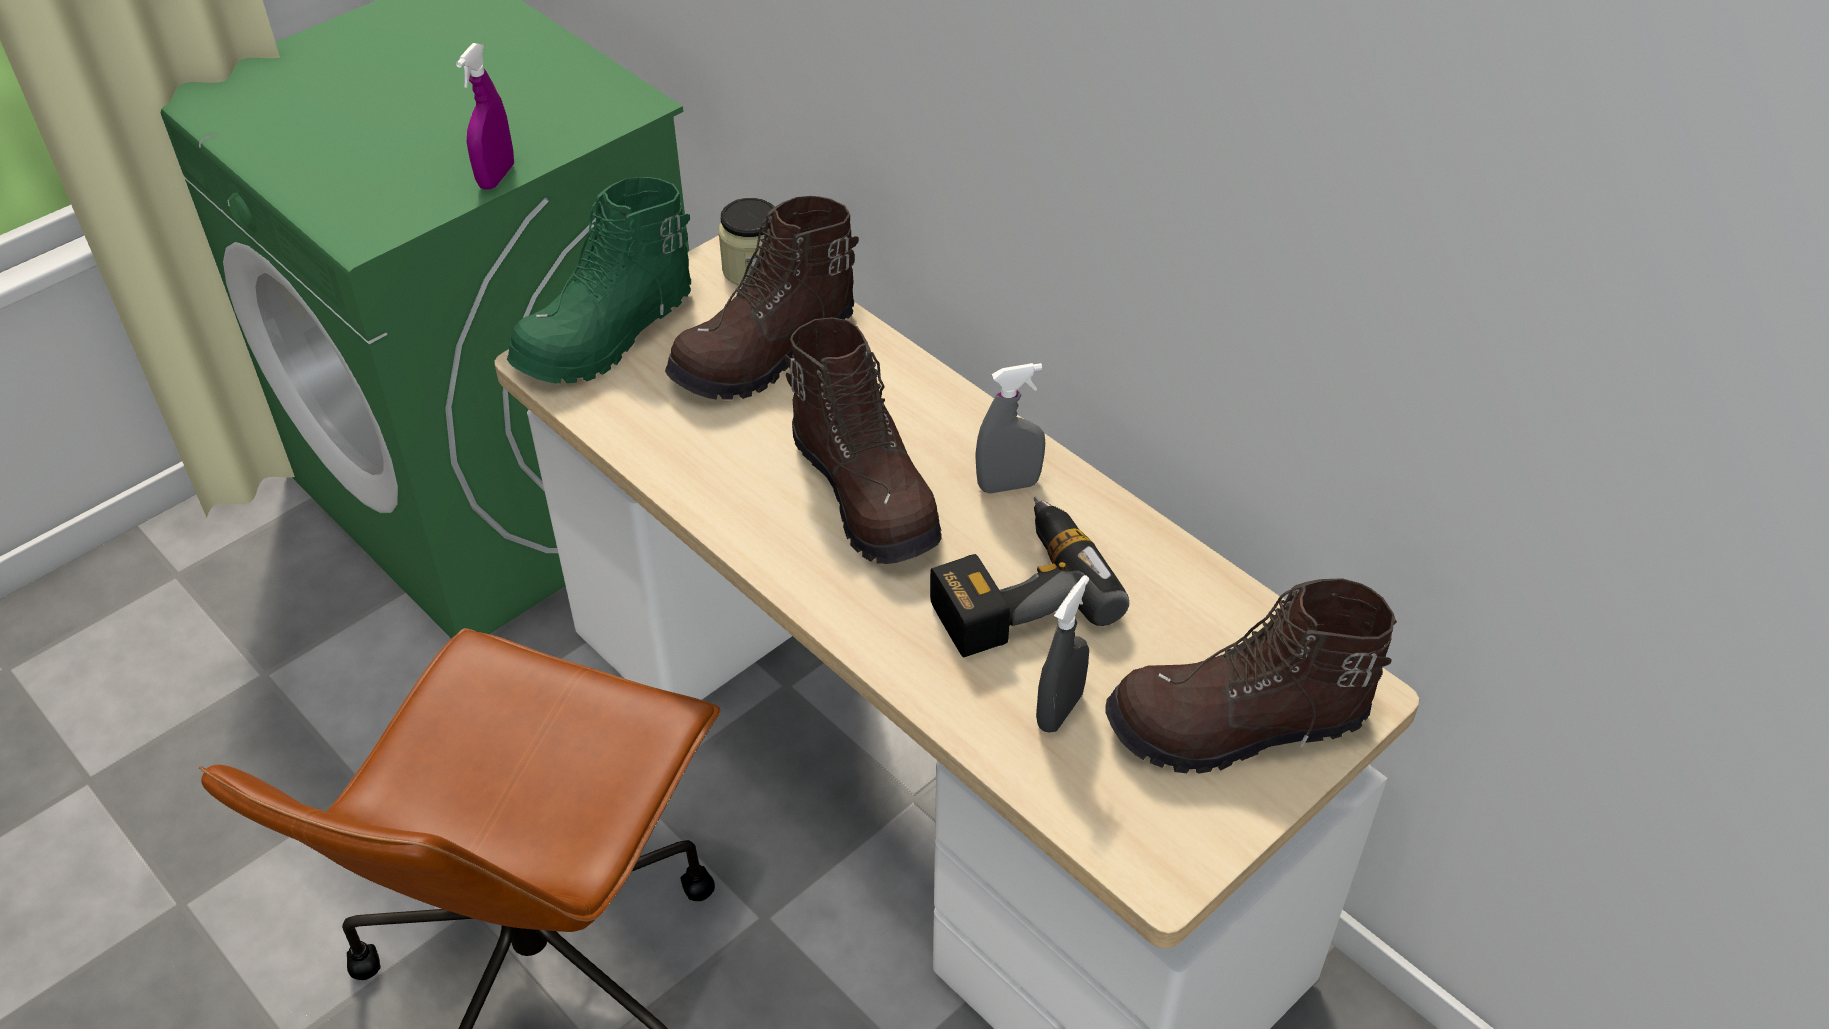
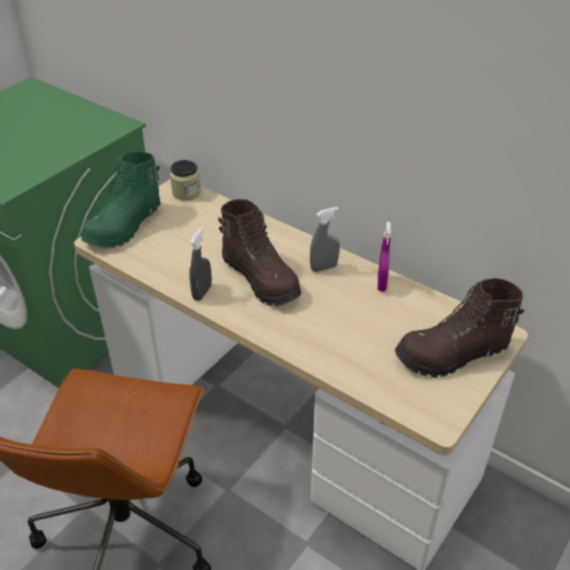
camera: 10 degrees left, 5 degrees down
(496, 177) = (66, 159): purple spray bottle -> purple spray bottle (381, 283)
(767, 353) = (201, 226): brown boot -> none
(1015, 590) = (339, 310): power drill -> none
(1059, 710) = (373, 358): grey spray bottle -> grey spray bottle (202, 292)

